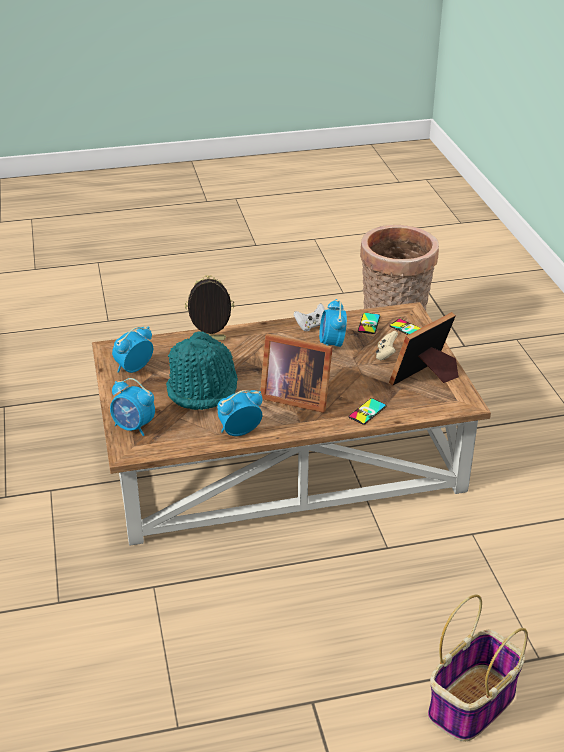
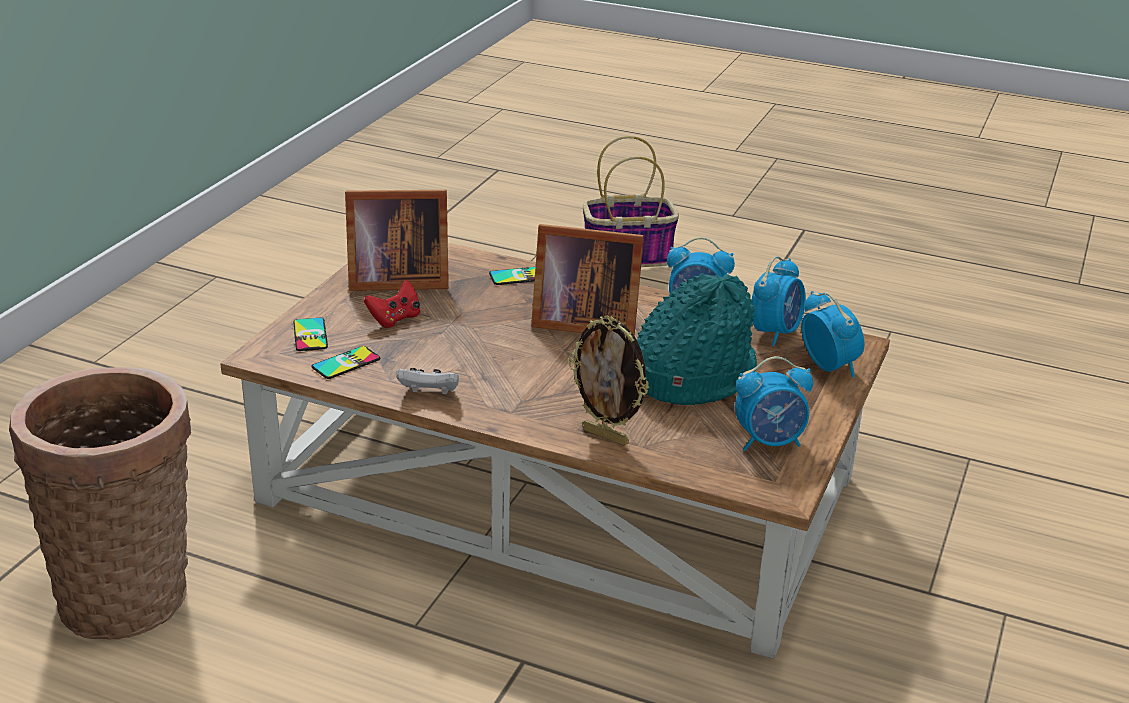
camera: 145 degrees left, 5 degrees down
(294, 396) = (582, 321): picture frame -> picture frame turned 135 degrees clockwise
(332, 344) = (442, 358): alarm clock -> alarm clock (775, 332)
(386, 354) = (395, 319): beige game controller -> red game controller

